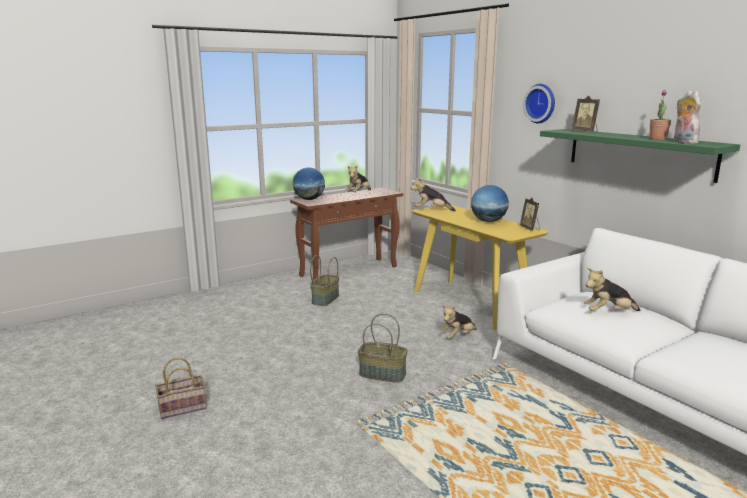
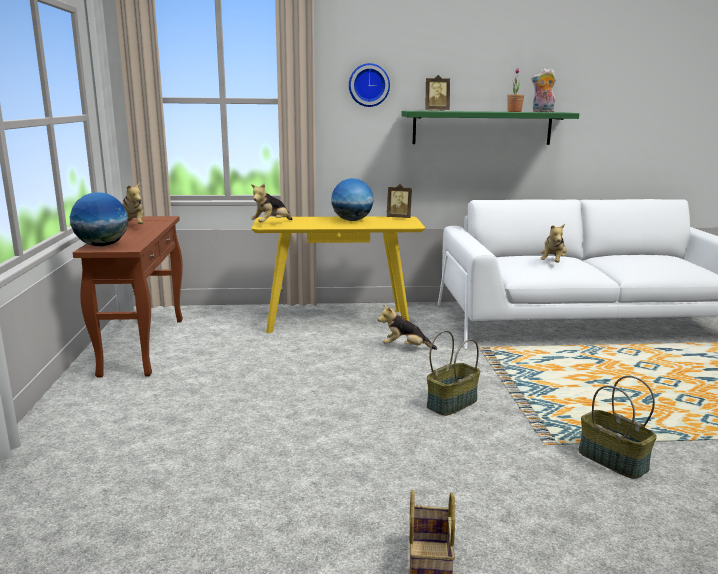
camera: 60 degrees left, 0 degrees up
(325, 299) = (208, 381): basket -> basket (611, 460)
(457, 336) = (405, 347): plush toy -> plush toy turned 105 degrees clockwise

